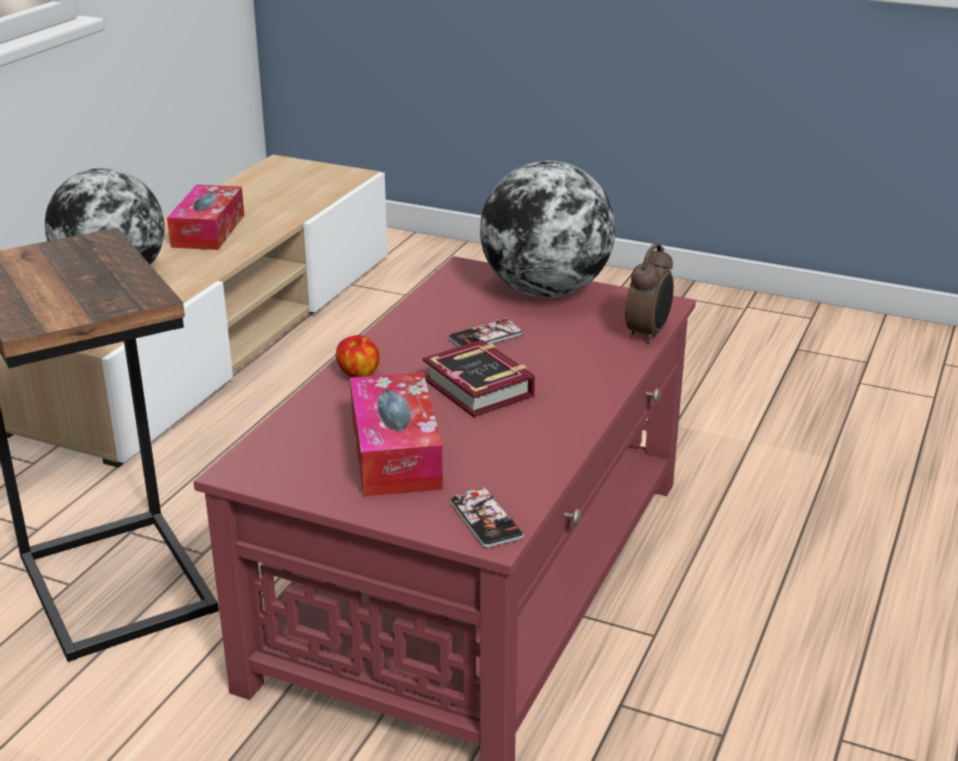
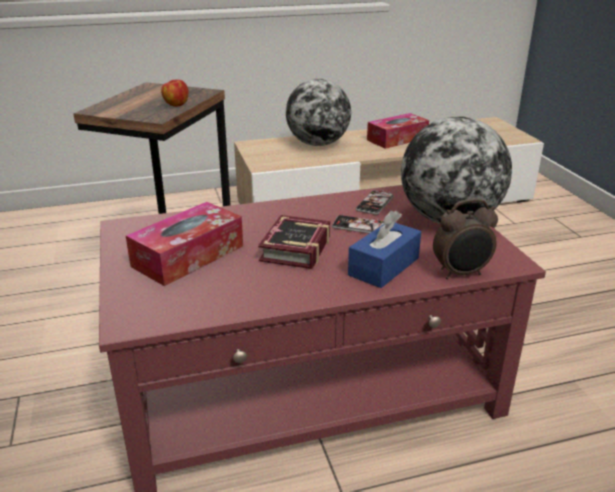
camera: 50 degrees right, 0 degrees up
(358, 375) = (258, 213): apple -> apple (176, 105)
(486, 520) = (144, 314): phone -> phone (374, 203)
(583, 361) = (384, 266): none -> blue tissue box

